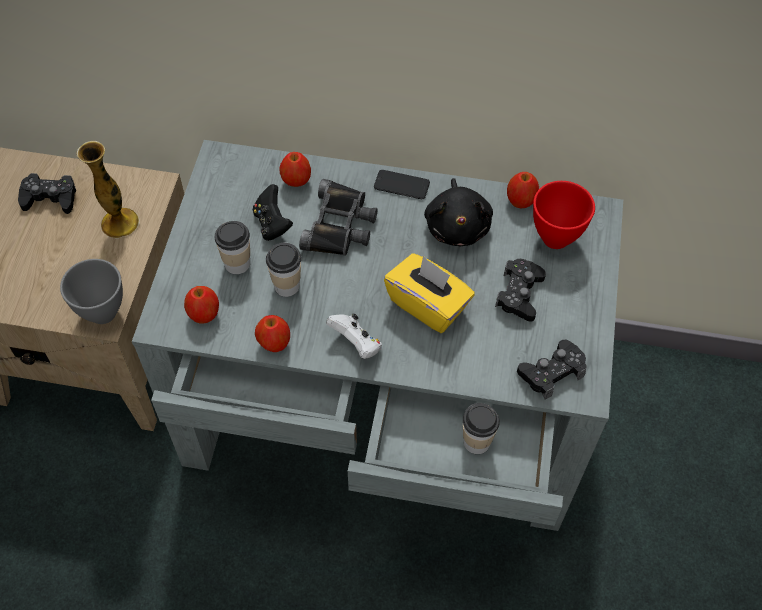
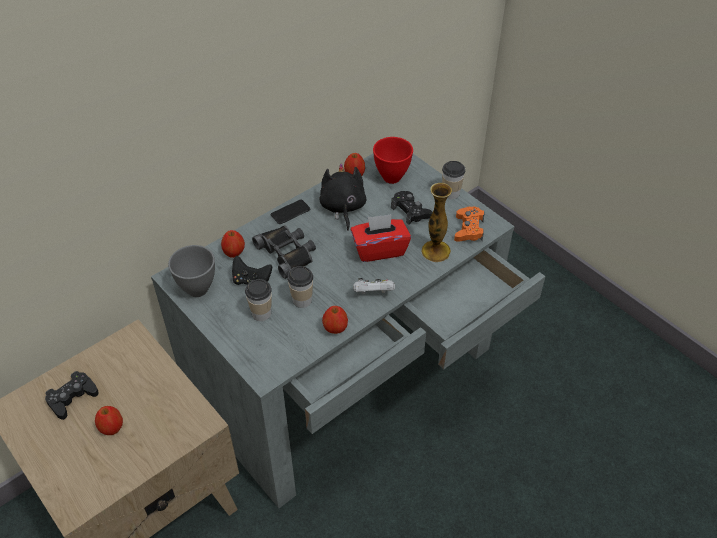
camera: 50 degrees left, 10 degrees down
(103, 314) = (199, 421): grey bowl -> grey bowl (198, 290)
(120, 223) = (139, 371): vase -> vase (435, 251)
(204, 314) = (280, 350): apple -> apple (112, 428)
(428, 305) = (379, 249): yellow tissue box -> red tissue box
(457, 226) = (342, 207): black plush toy -> black plush toy turned 135 degrees counterclockwise
(476, 441) = (467, 295): cup -> cup (451, 193)
(551, 372) = (468, 229): black game controller -> orange game controller

